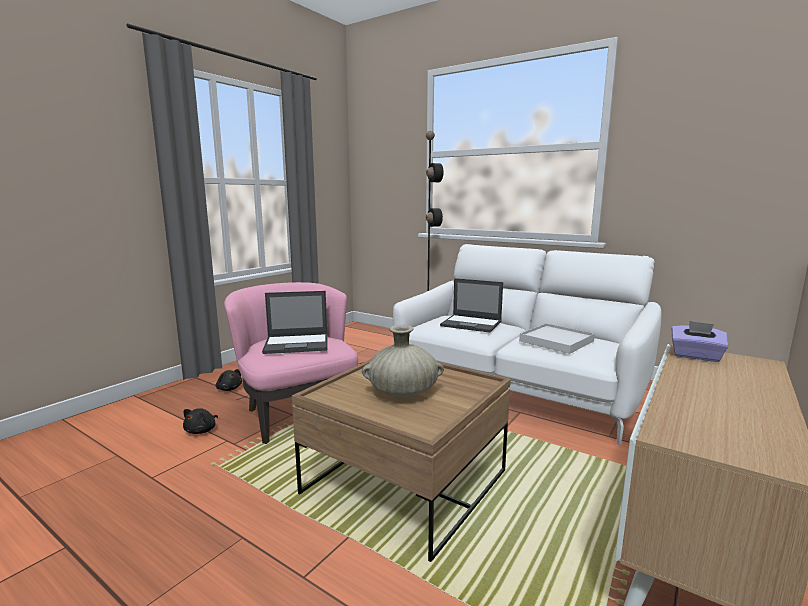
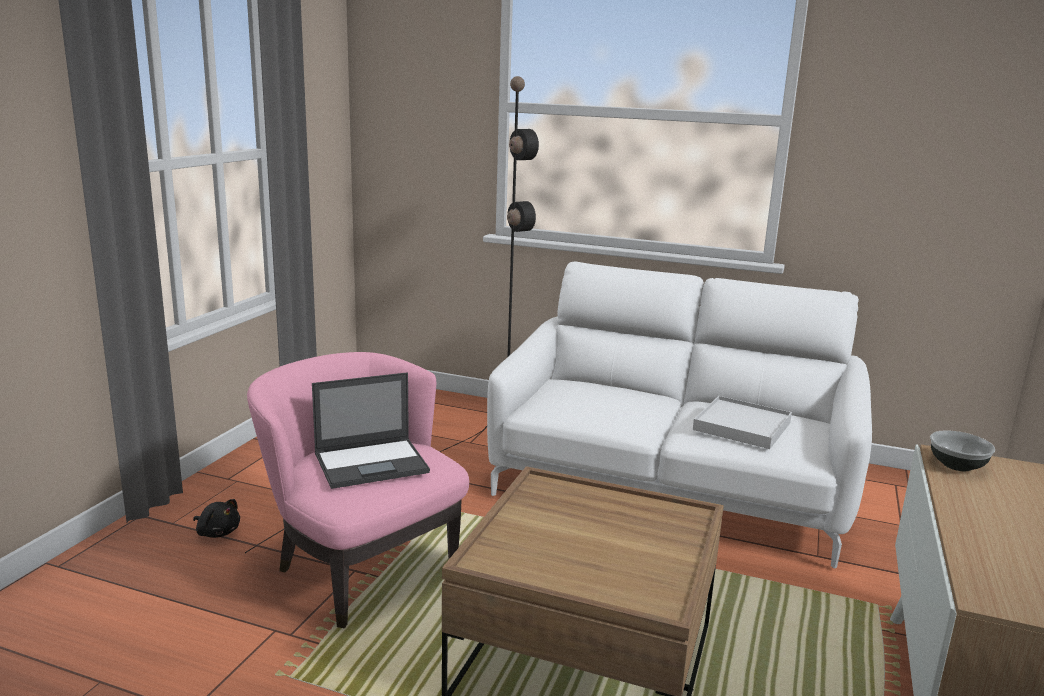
camera: 15 degrees left, 5 degrees up
(202, 430) = (220, 617): black plush toy -> none
(403, 393) = (594, 545): beige vase -> none
(472, 324) = (608, 399): laptop -> none
(695, 356) = (957, 465): purple tissue box -> bowl

